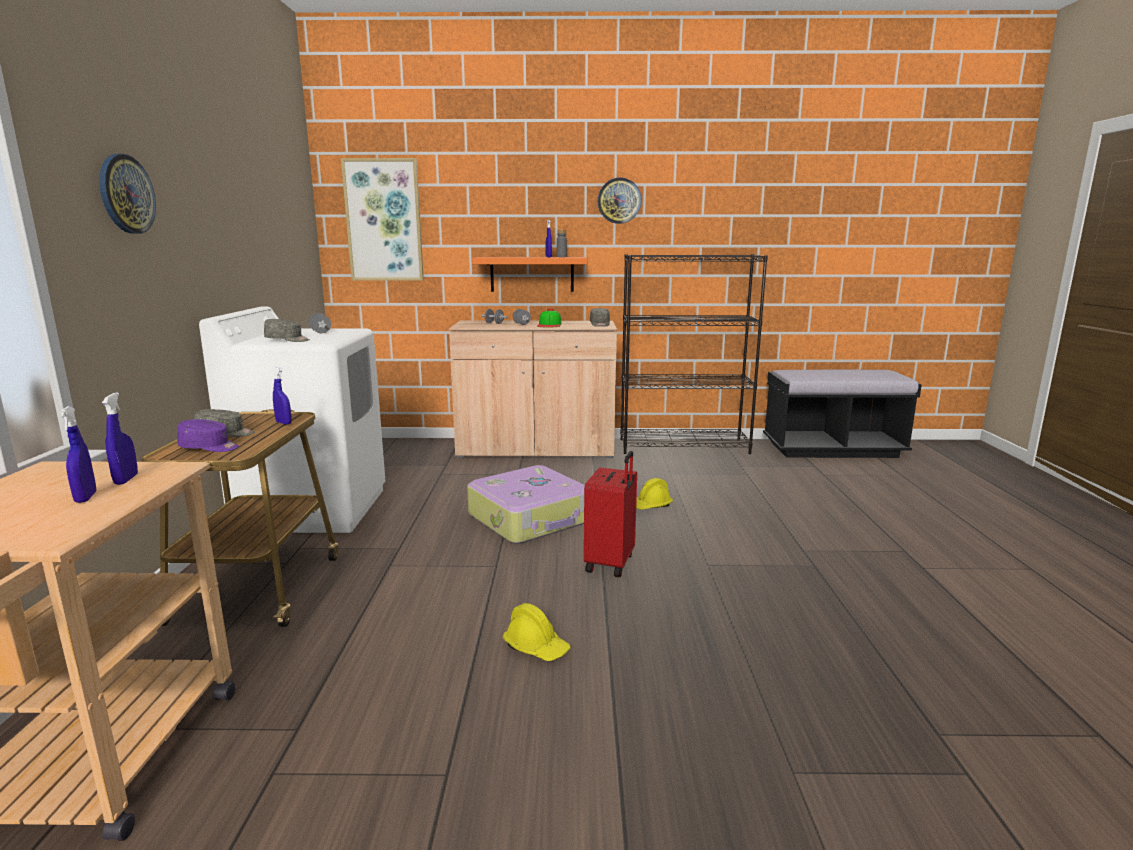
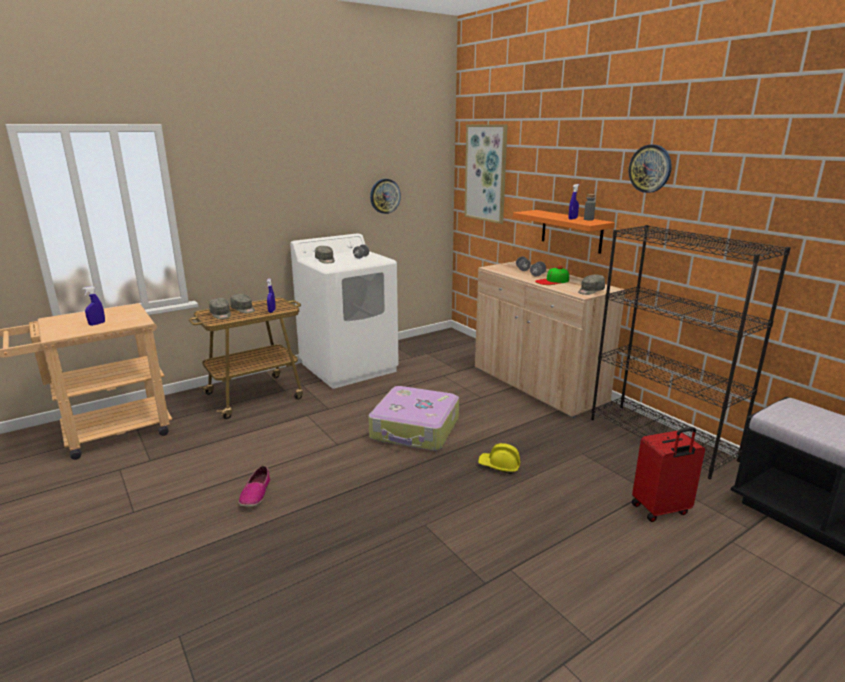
camera: 55 degrees right, 5 degrees up
(126, 194) = (241, 174): wall clock -> wall clock (385, 196)
(126, 479) = (121, 321): blue spray bottle -> none
(209, 448) = (221, 315): purple cap -> grey cap
(536, 647) = (256, 494): yellow hard hat -> shoe
(611, 563) = (383, 482): red suitcase -> red suitcase (661, 510)

